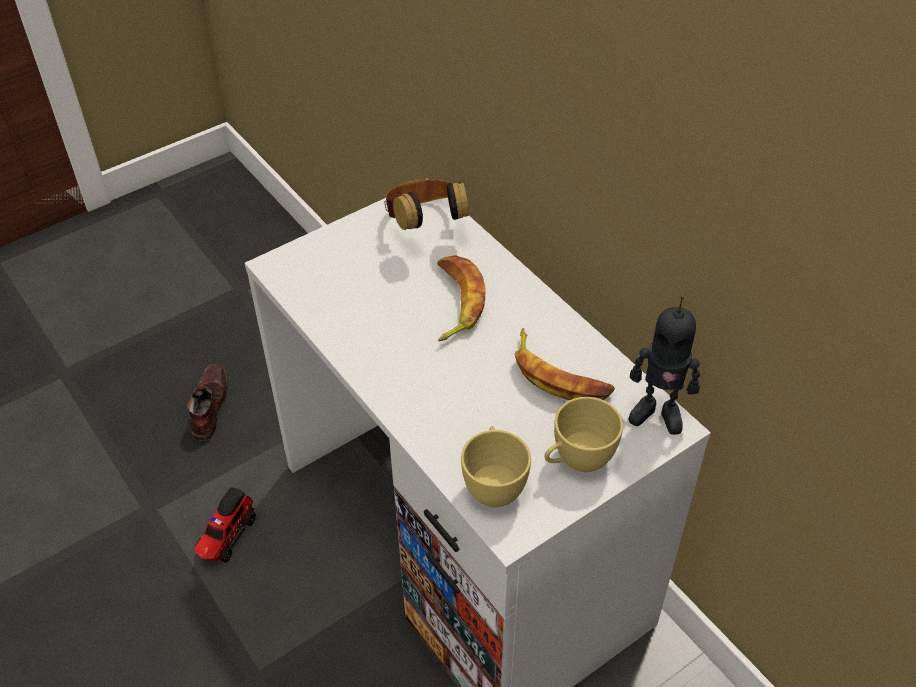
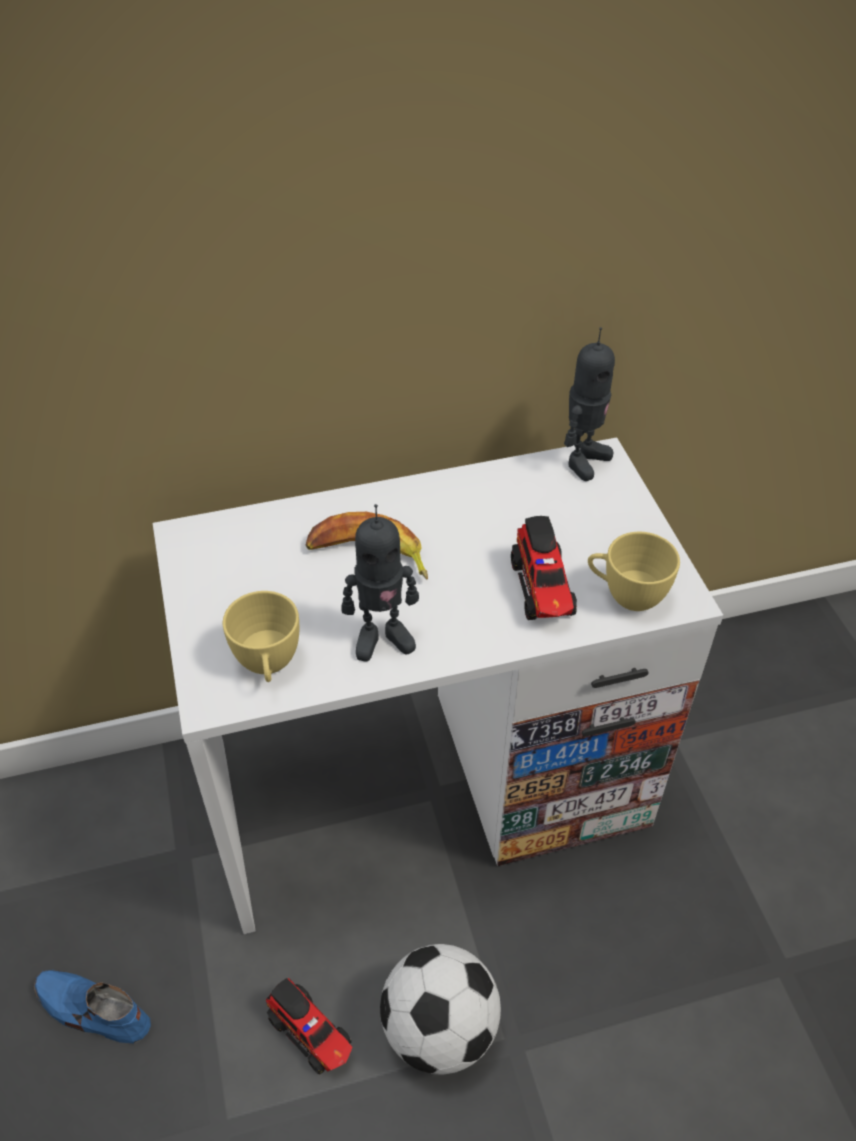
camera: 70 degrees left, 0 degrees up
(208, 406) = (92, 1010): brown shoe -> blue shoe
(253, 619) = (439, 1029): none -> football
(371, 336) = (382, 638): none -> toy robot
(425, 225) = (233, 545): headphones -> none
(469, 423) = (542, 590): none -> toy truck
(559, 375) = (509, 508): banana -> none
(577, 460) = (618, 529): yellow cup -> yellow cup (268, 665)

